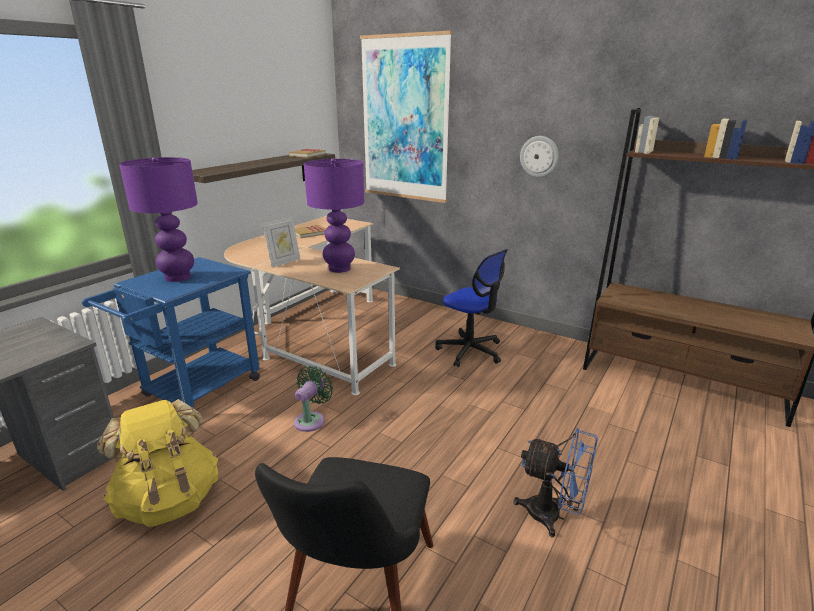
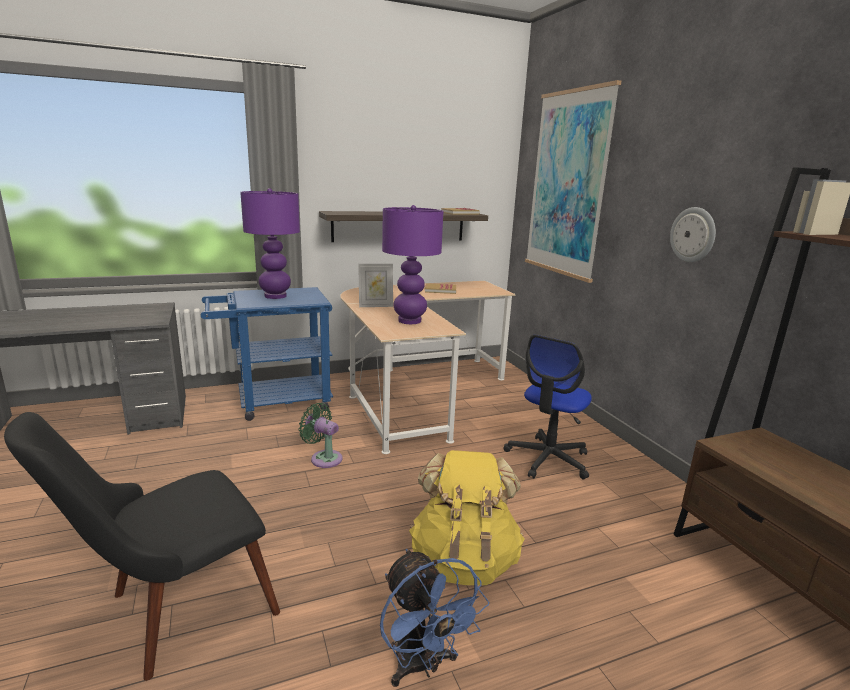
camera: 35 degrees right, 5 degrees down
(169, 500) = (166, 469): yellow backpack -> yellow backpack (464, 560)
(311, 420) = (324, 458): green fan -> green fan turned 120 degrees counterclockwise
(470, 351) = (548, 459): office chair -> office chair turned 45 degrees clockwise

